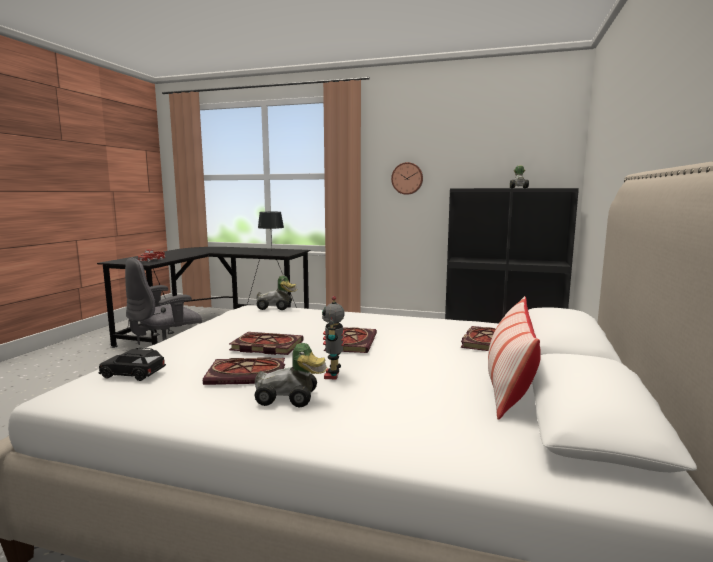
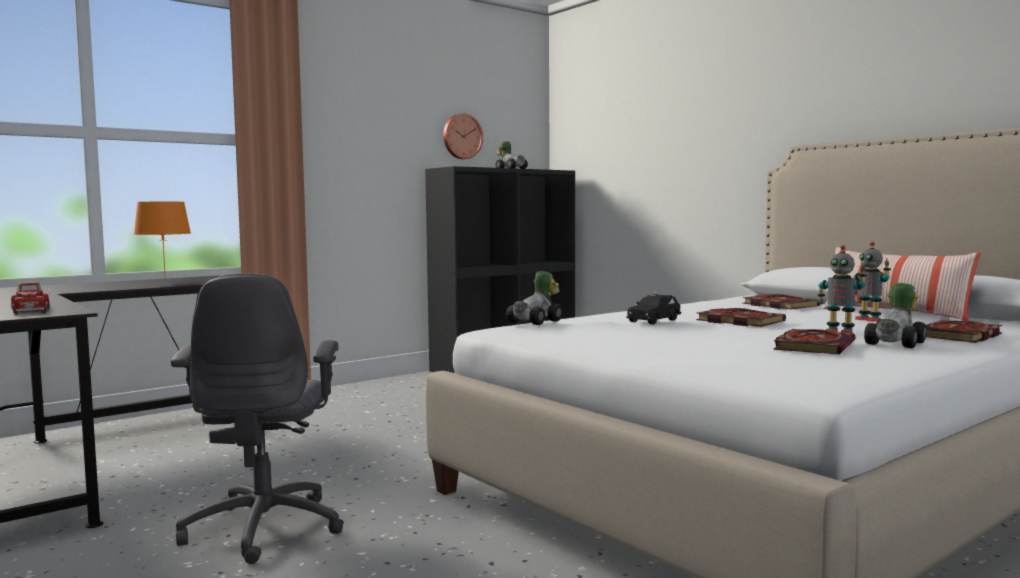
camera: 55 degrees left, 5 degrees down
(133, 374) = (774, 369): black toy car -> black toy car (654, 321)
(264, 346) = (716, 336): book -> book (958, 336)
(271, 251) = (164, 281): black table lamp -> orange table lamp
(407, 178) = (362, 151): wall clock -> wall clock (461, 136)
(444, 378) = (869, 320): none -> toy robot

